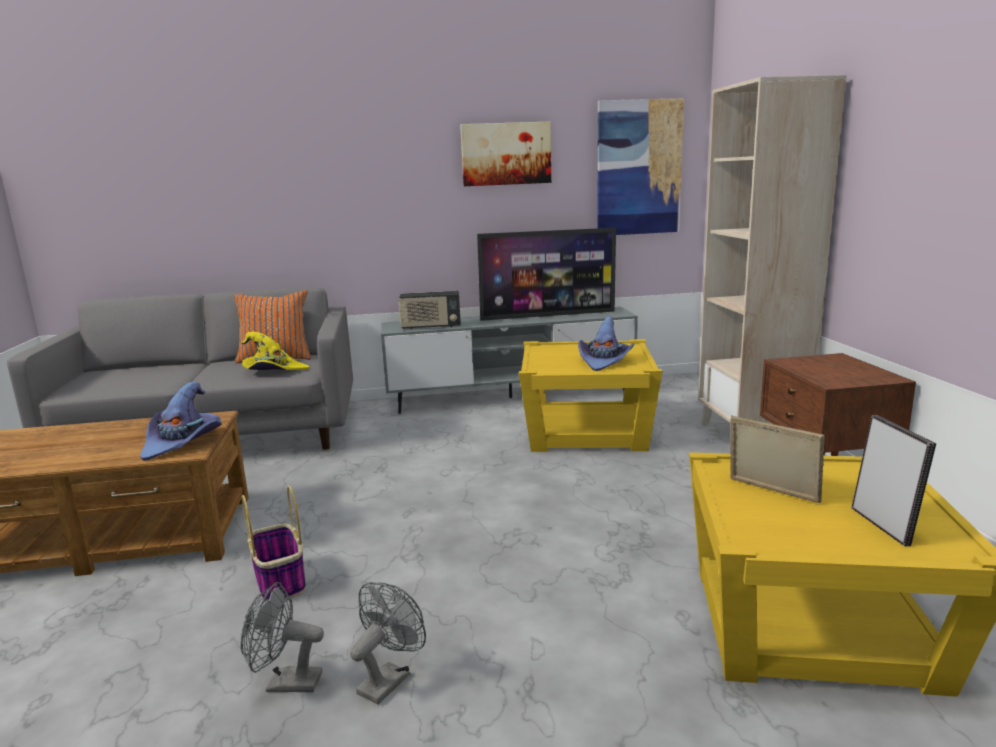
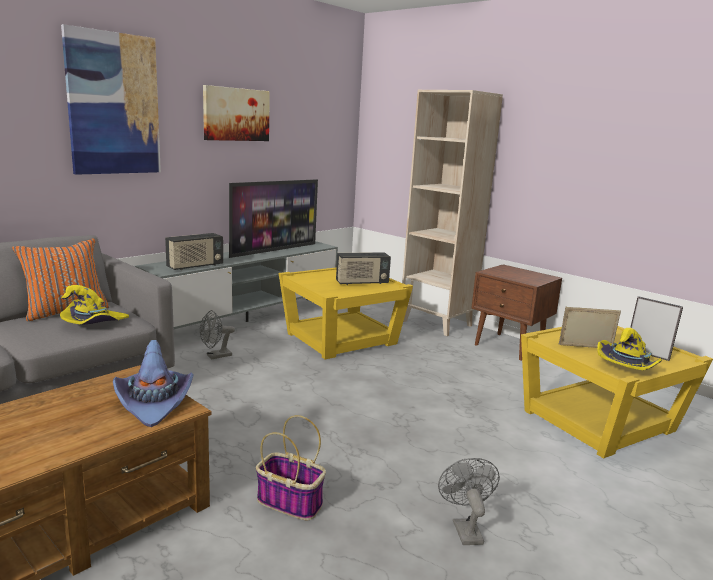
camera: 40 degrees left, 0 degrees up
(285, 683) = (410, 561): grey fan -> grey fan (215, 356)
(605, 361) = (362, 283): purple hat -> radio
(638, 168) = (321, 133): picture -> picture (113, 104)
(787, 535) = (627, 367): none -> yellow hat

